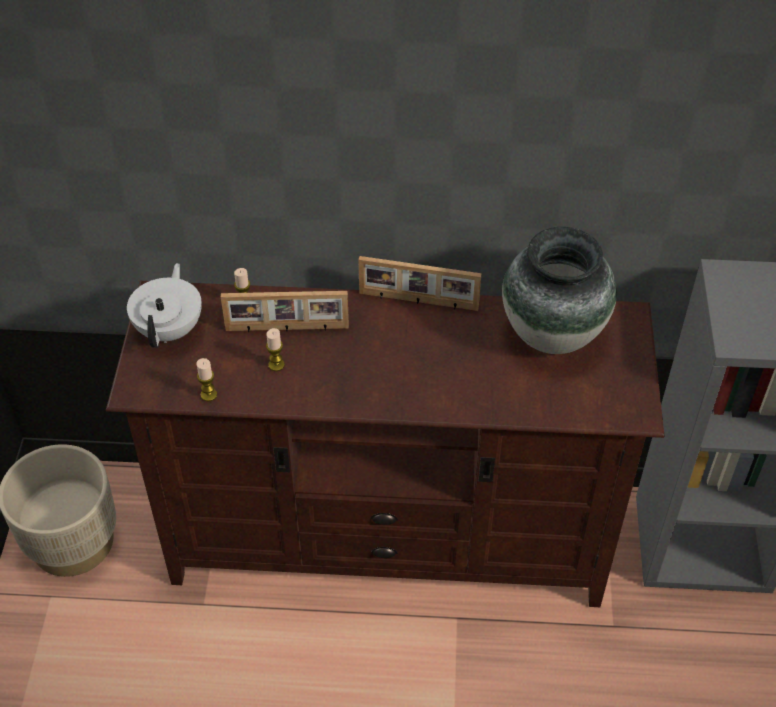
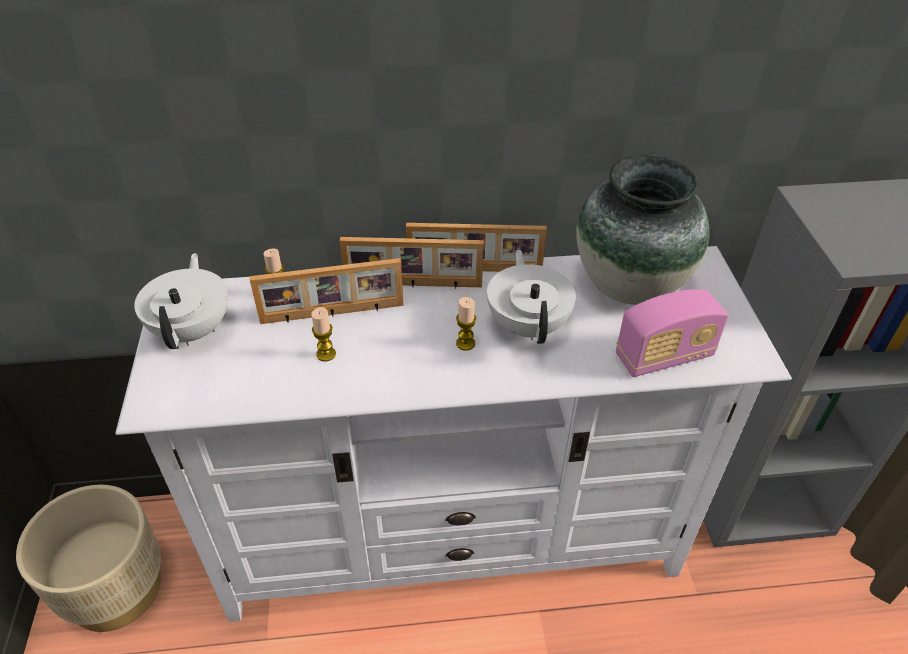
camera: 10 degrees left, 5 degrees down
(208, 395) = (247, 398): candle -> candle (465, 343)
(361, 309) = (413, 285): none -> picture frame
(389, 541) = (453, 538): brown tv stand -> white tv stand
(452, 359) = (528, 325): none -> white teapot
(560, 403) = (664, 356): none -> radio

